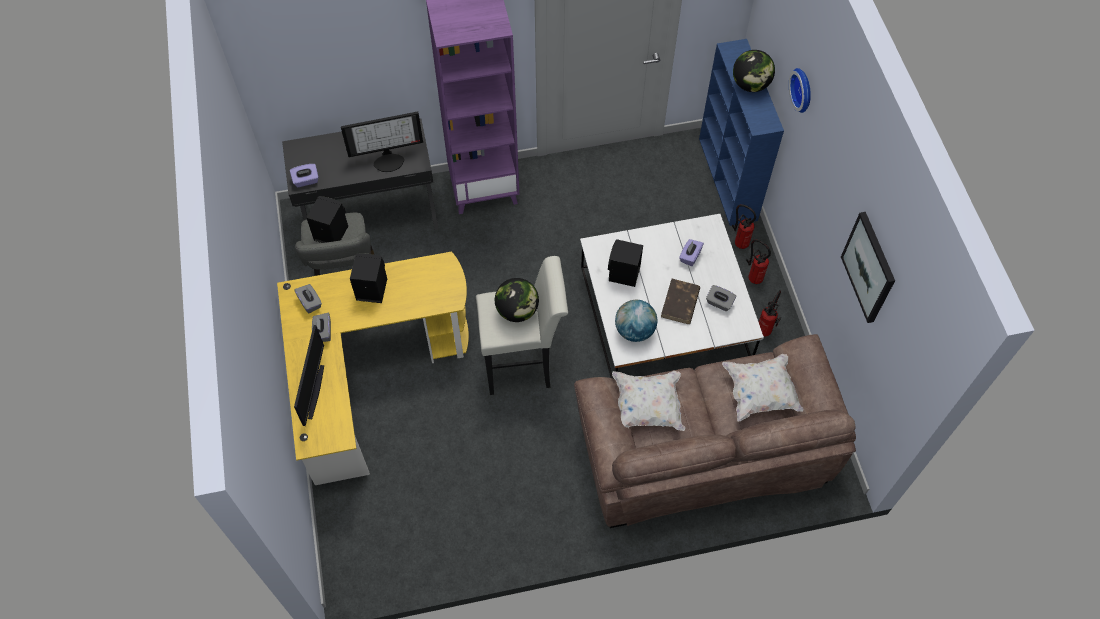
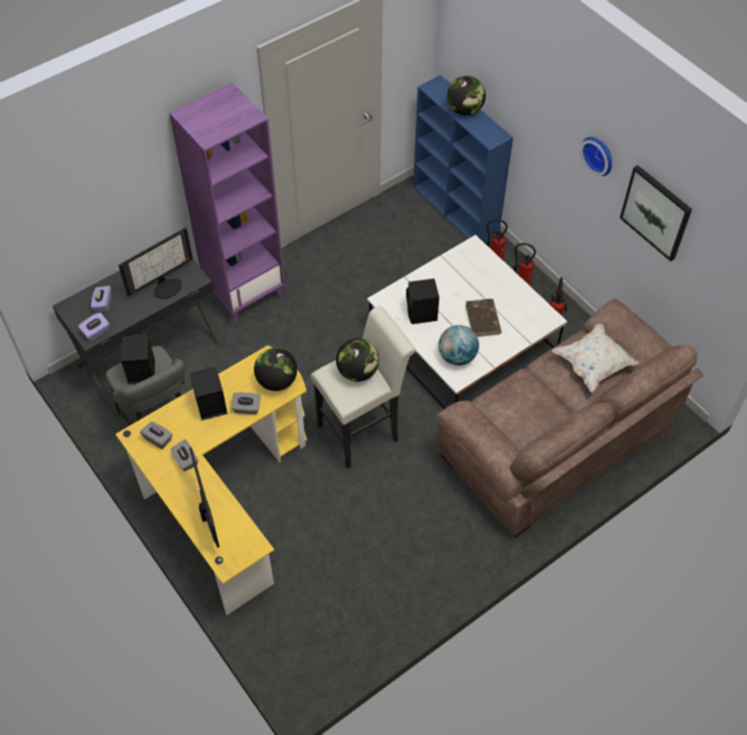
camera: 25 degrees left, 5 degrees down
(441, 290) = (277, 381): none -> globe
(647, 407) = (506, 413): white pillow -> none
(690, 256) = (470, 278): purple tissue box -> purple tissue box (103, 304)
(719, 303) = (515, 307): grey tissue box -> grey tissue box (246, 408)
(803, 89) = (527, 90): wall clock -> wall clock (599, 154)

